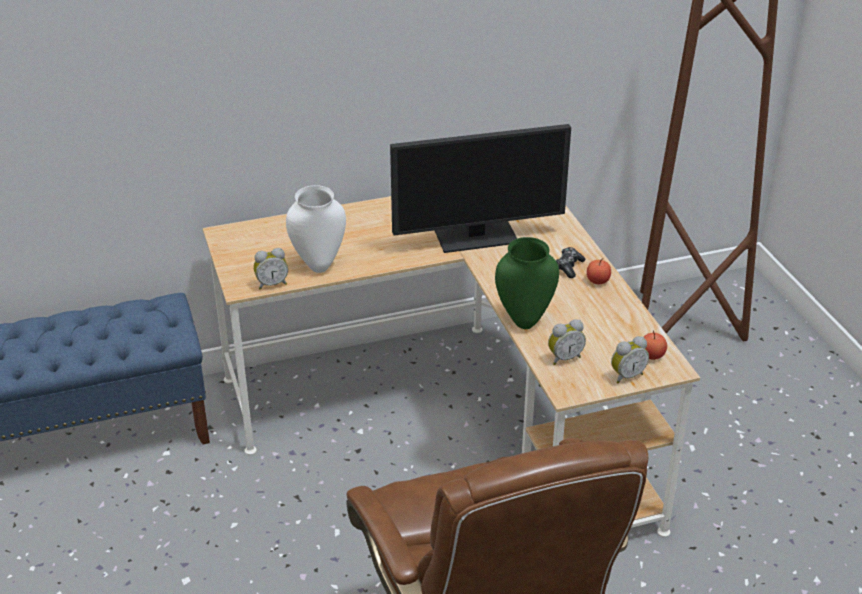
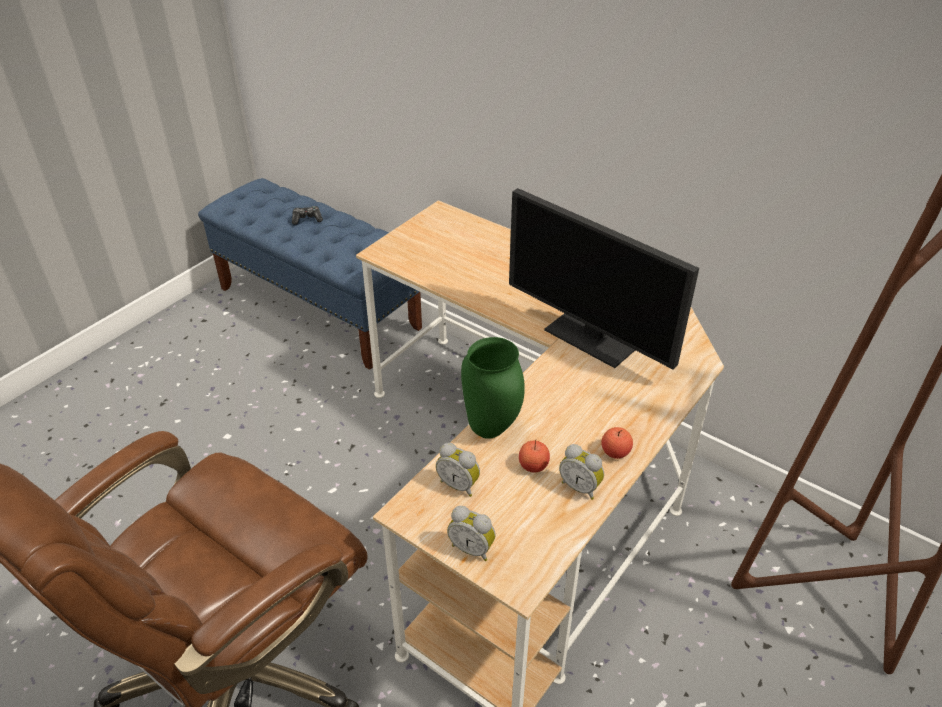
camera: 55 degrees right, 5 degrees up
(272, 284) = (399, 263): alarm clock -> alarm clock (580, 487)
(319, 265) = (449, 273): white vase -> none
(568, 267) = (615, 420): game controller -> game controller (307, 219)
(652, 355) = (527, 554): apple -> apple (533, 465)

